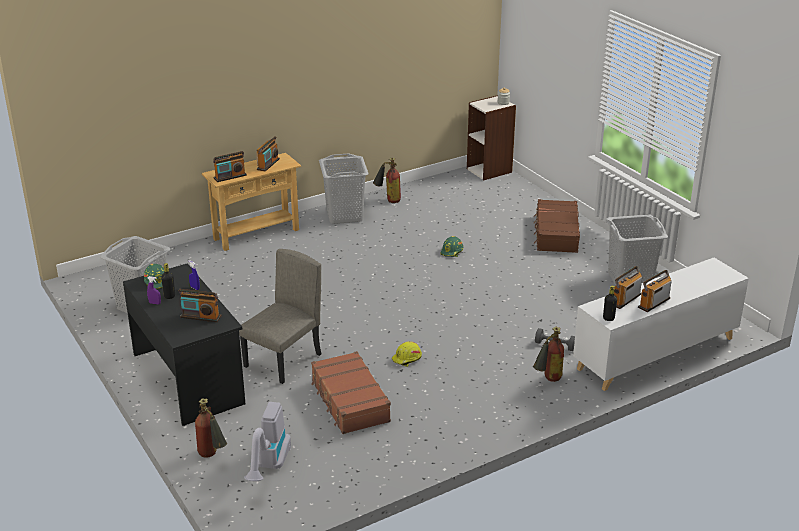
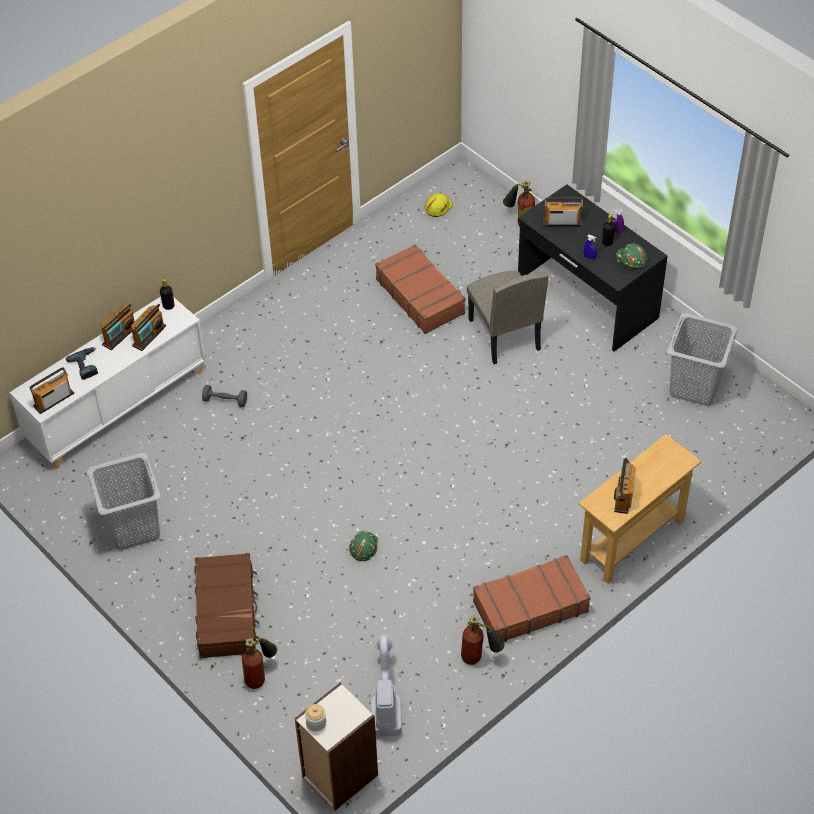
camera: 170 degrees right, 20 degrees up
(230, 177) = (658, 457): radio -> radio (53, 400)
(269, 467) = (467, 220): vacuum cleaner -> vacuum cleaner (385, 702)
(283, 361) = (504, 335): beige chair -> beige chair turned 45 degrees counterclockwise
(345, 215) = (530, 606): grey laundry basket -> brown suitcase
(407, 359) = (378, 357): yellow hard hat -> yellow hard hat (438, 207)
(548, 380) = (231, 352): fire extinguisher -> fire extinguisher (260, 675)
(681, 287) = (86, 365): none -> power drill

